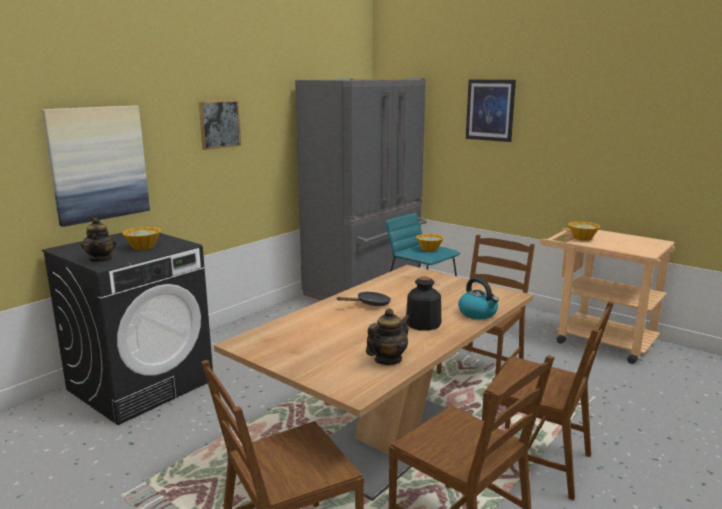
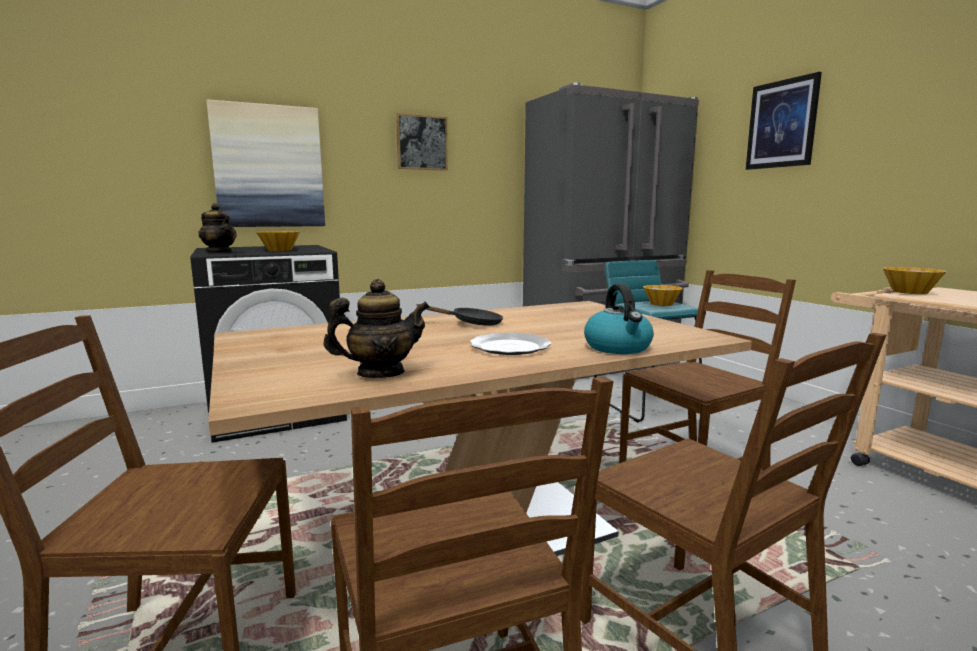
camera: 25 degrees right, 5 degrees down
(101, 259) = (219, 252): teapot -> teapot turned 60 degrees counterclockwise
(423, 324) = (509, 347): bottle -> plate

